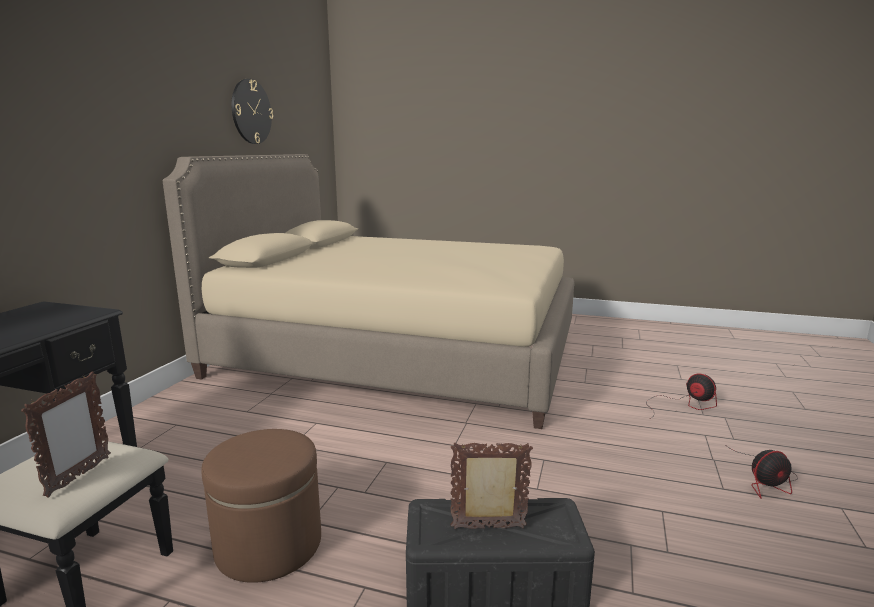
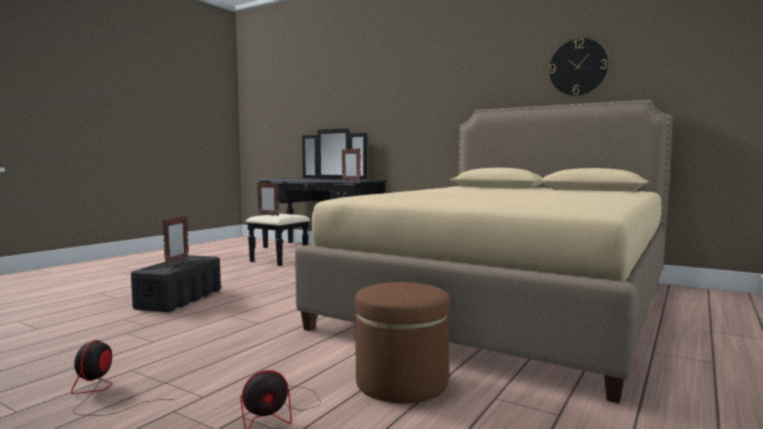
camera: 105 degrees right, 10 degrees down
(69, 318) = (351, 180): none -> picture frame
(269, 545) = (264, 274): brown ottoman -> brown ottoman (401, 382)

